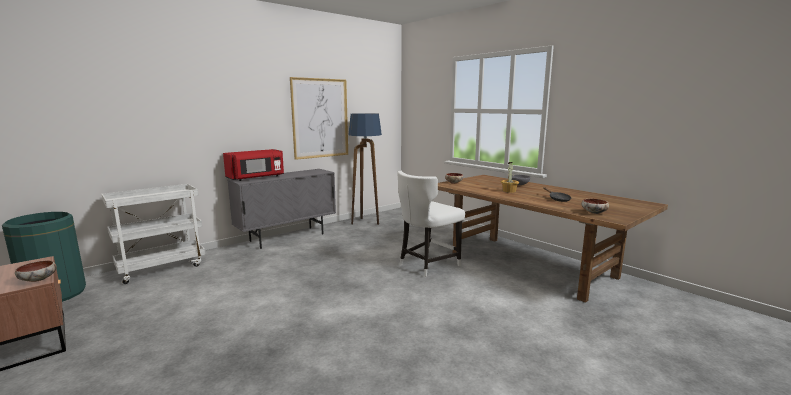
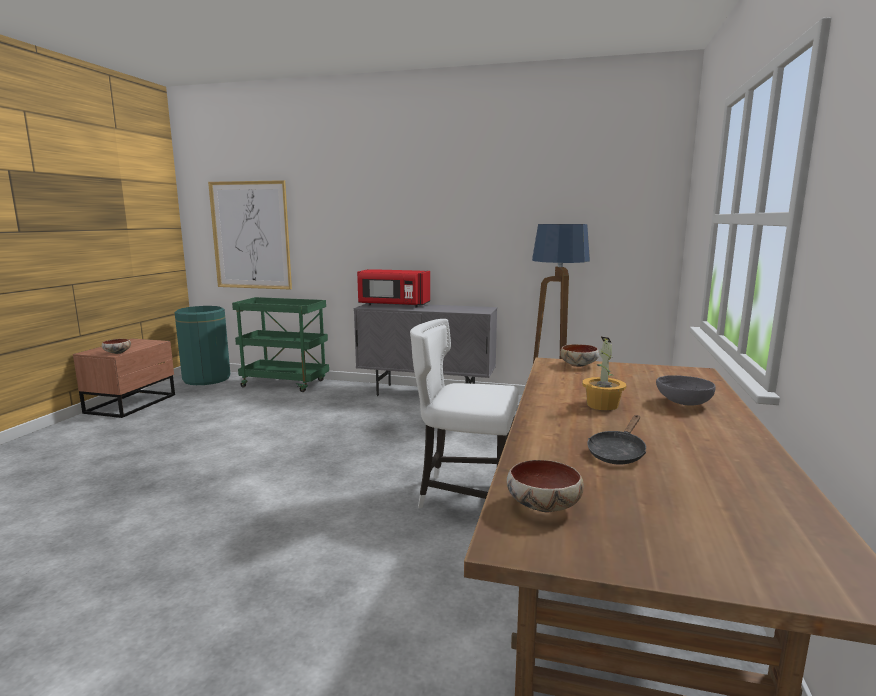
camera: 55 degrees right, 0 degrees up
(162, 267) = (286, 383): white cart -> green cart
(320, 118) = (505, 230): picture -> picture (251, 235)

